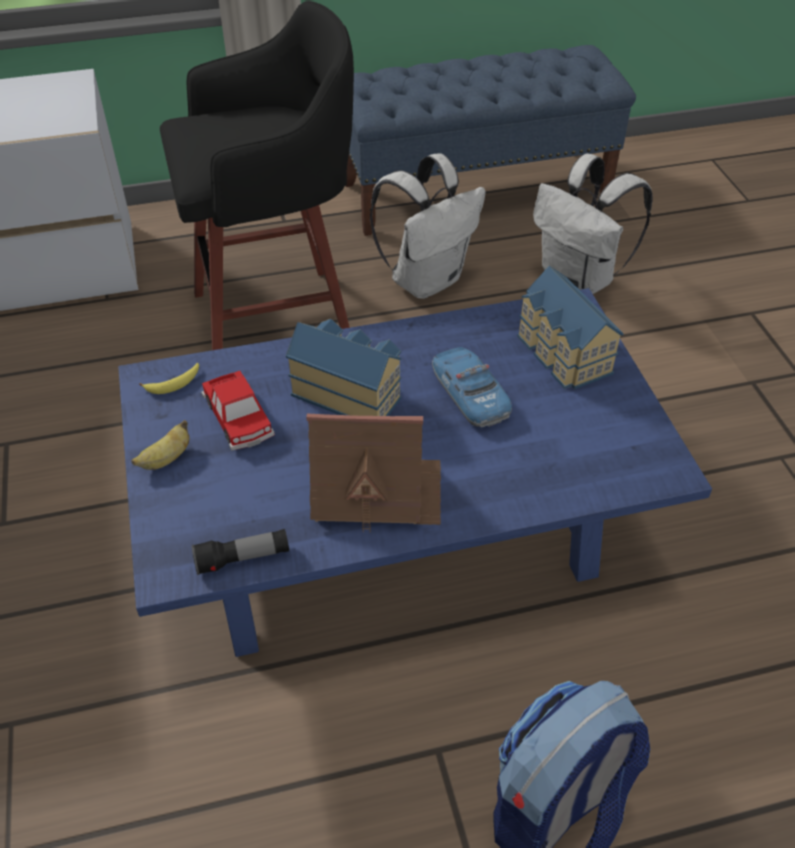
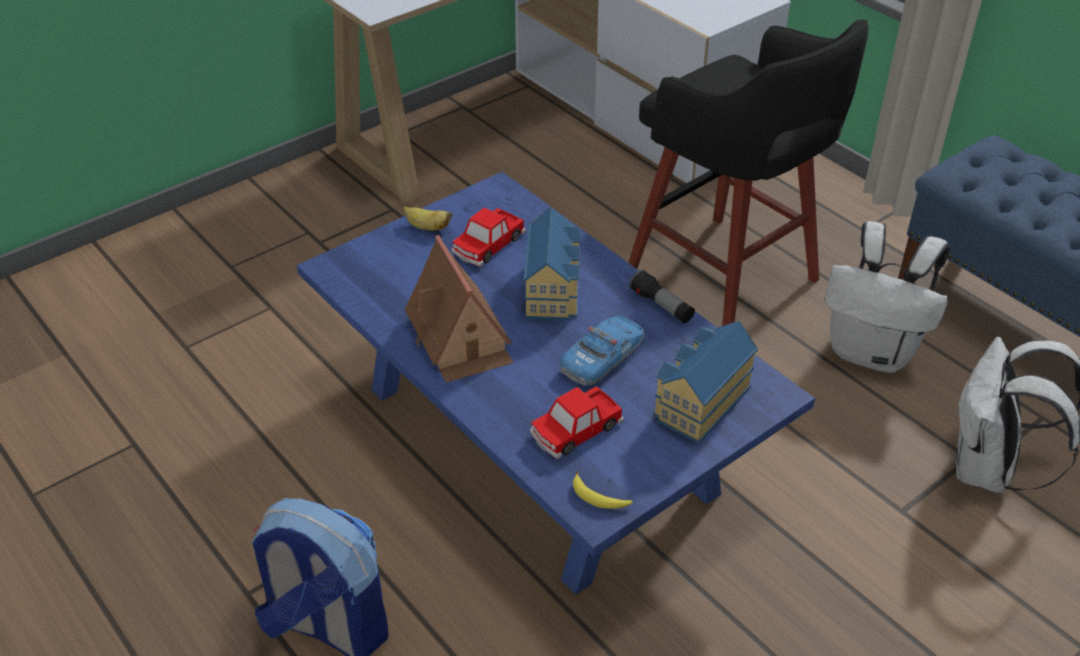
camera: 65 degrees right, 5 degrees down
(174, 384) = (501, 202): banana -> banana (598, 498)
(243, 558) = (359, 295): flashlight -> flashlight (661, 306)
(558, 447) = (576, 430): none -> toy car

